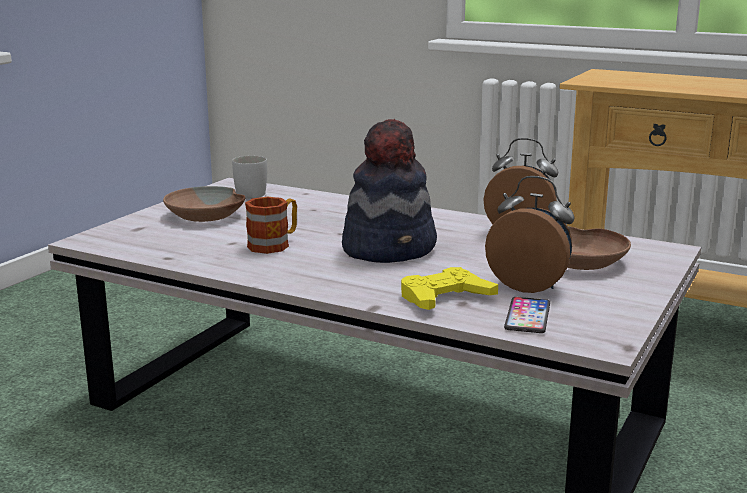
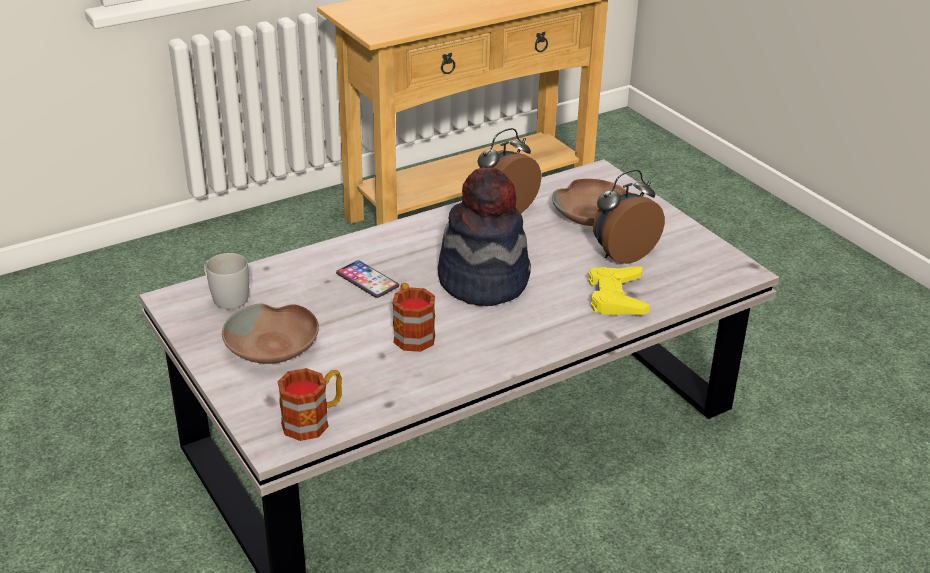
camera: 60 degrees left, 15 degrees up
(124, 243) = (314, 420): none -> mug
(527, 316) = (678, 279): phone -> phone (367, 280)

